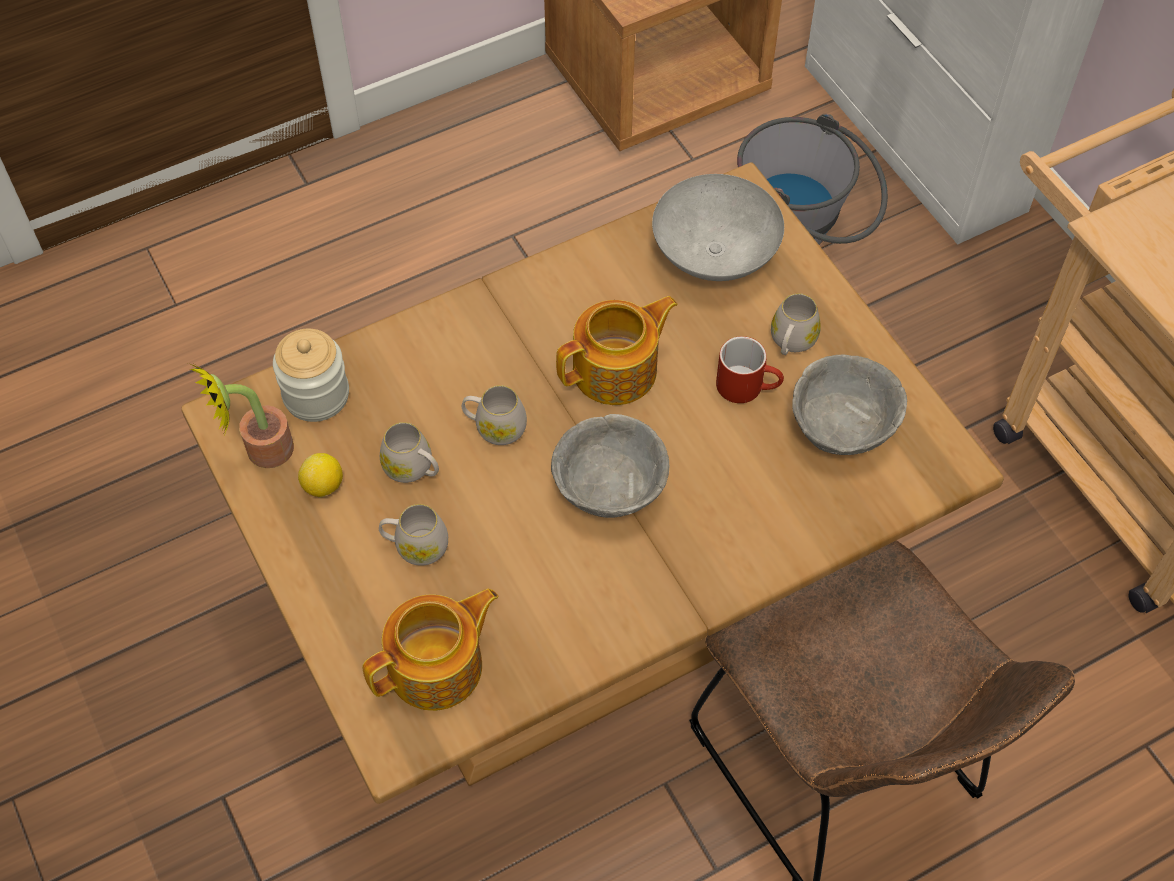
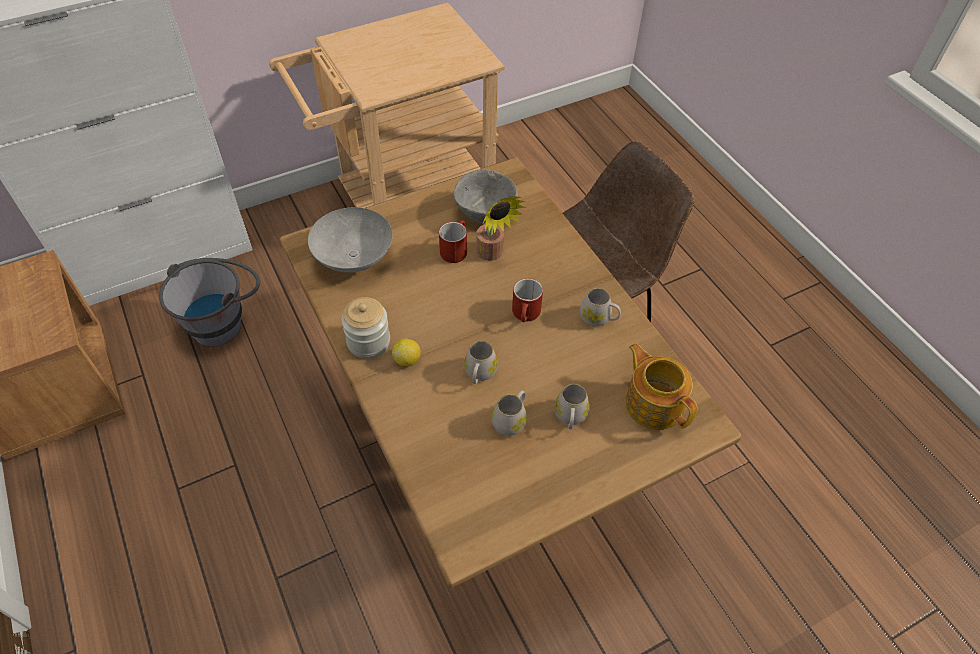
camera: 90 degrees left, 5 degrees down
(260, 453) = (497, 518): potted plant -> potted plant (492, 254)
(316, 395) = (447, 483): jar -> jar (368, 342)
(323, 486) = (525, 474): lemon -> lemon (407, 360)
(611, 489) = (526, 315): grey bowl -> red mug
(617, 370) = (439, 309): teapot -> none
(791, 342) = (425, 228): white mug -> white mug (598, 318)

